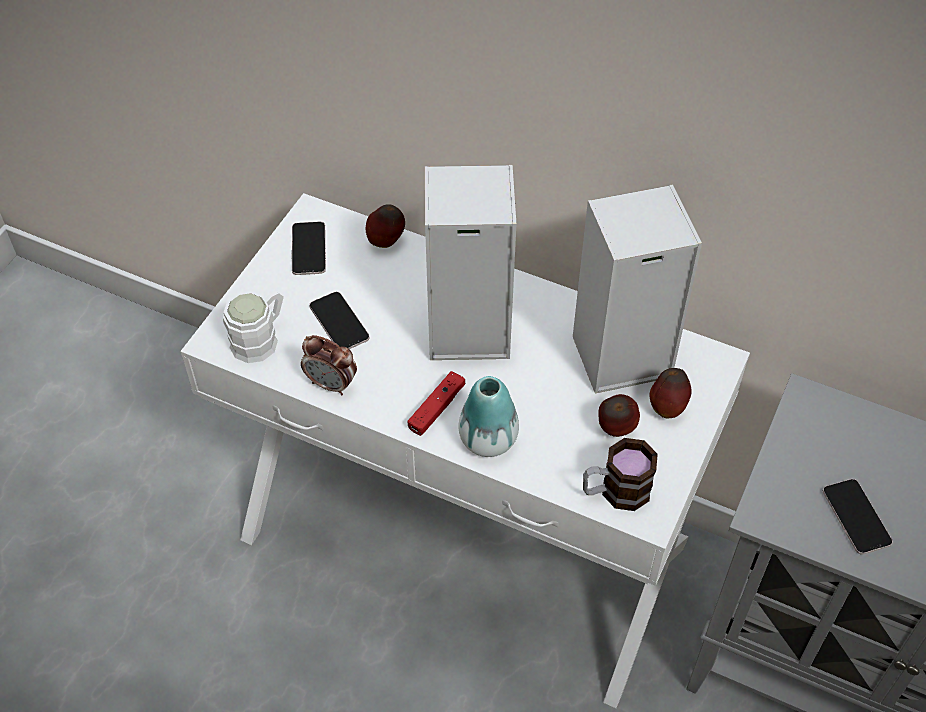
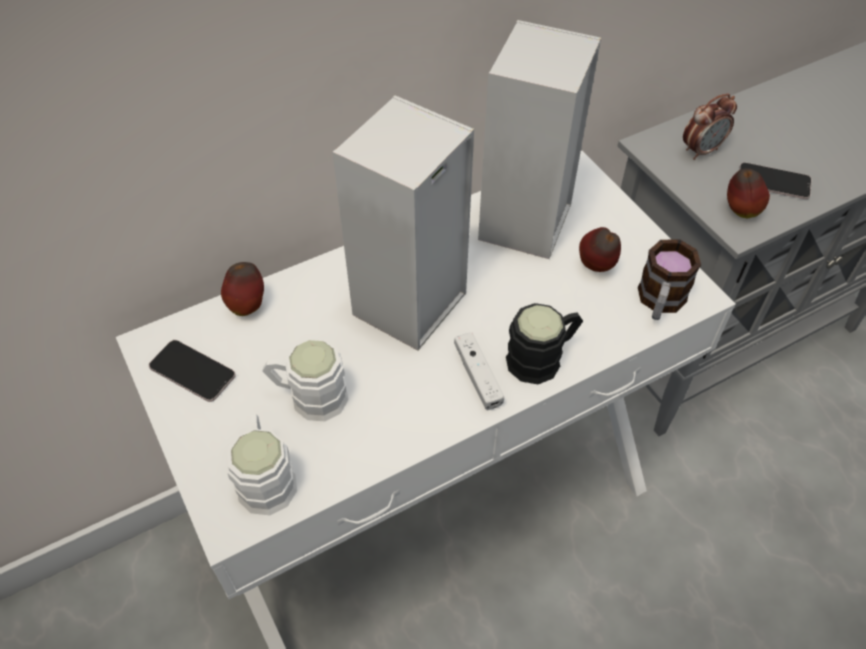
camera: 55 degrees left, 0 degrees up
(331, 384) = (379, 445): alarm clock -> alarm clock (701, 150)
(339, 322) = (309, 396): phone -> white mug
(436, 408) = (478, 376): red game controller -> white game controller
(488, 439) = (542, 357): vase -> black mug
(667, 407) = (598, 224): apple -> apple (740, 211)

